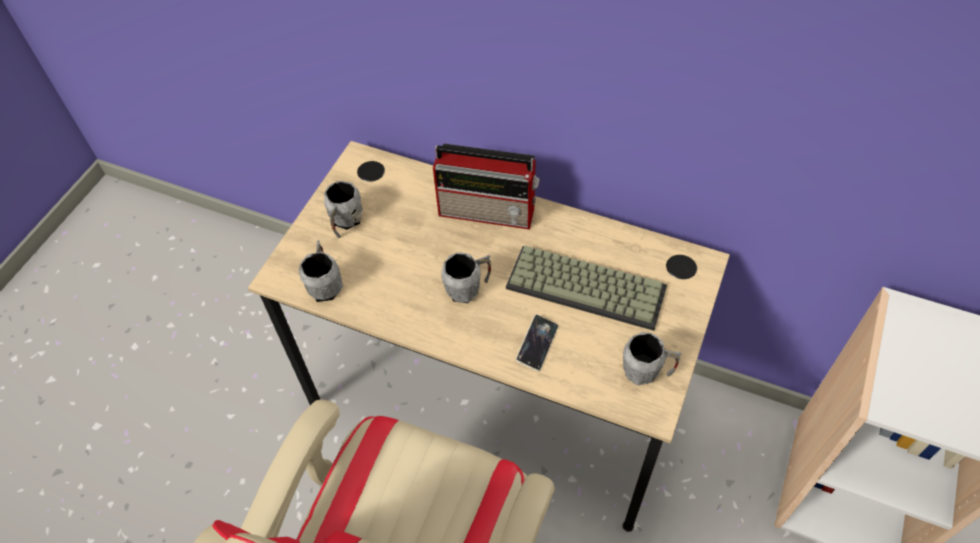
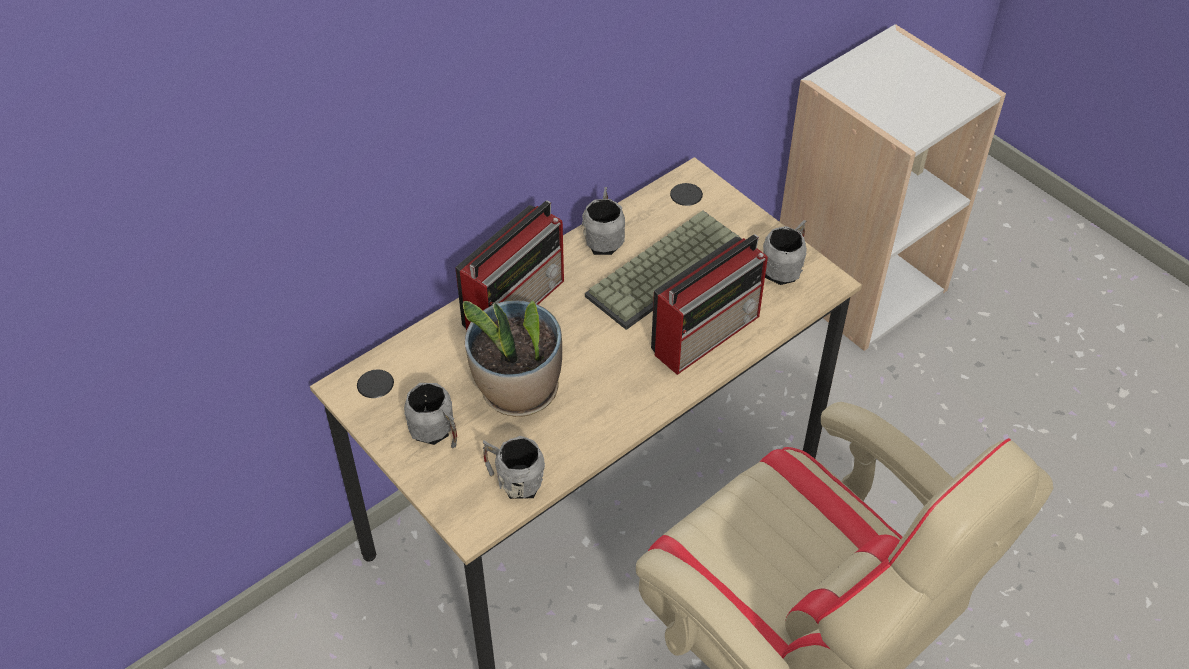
camera: 65 degrees left, 5 degrees down
(407, 250) = (518, 391): none -> potted plant
(468, 288) = (605, 359): grey mug -> grey mug (604, 239)
(537, 344) = (708, 333): phone -> radio

